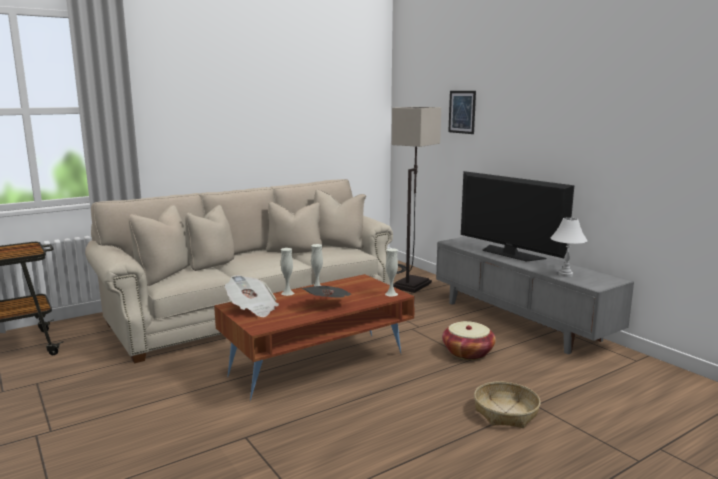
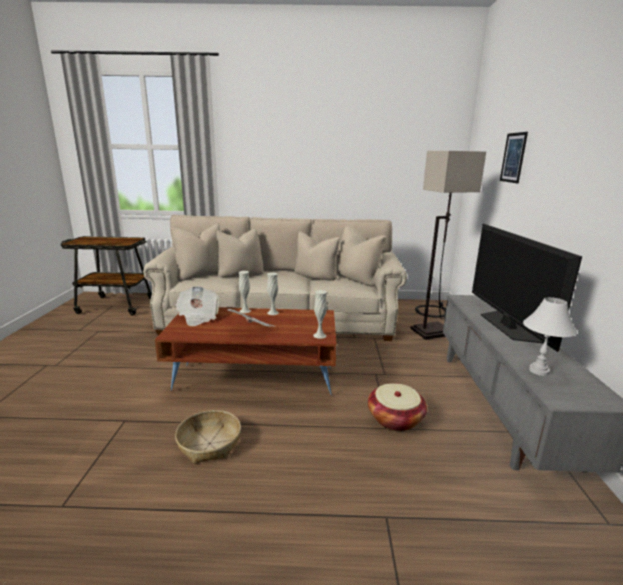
camera: 35 degrees right, 5 degrees up
(505, 412) = (341, 508): basket -> basket (209, 443)

